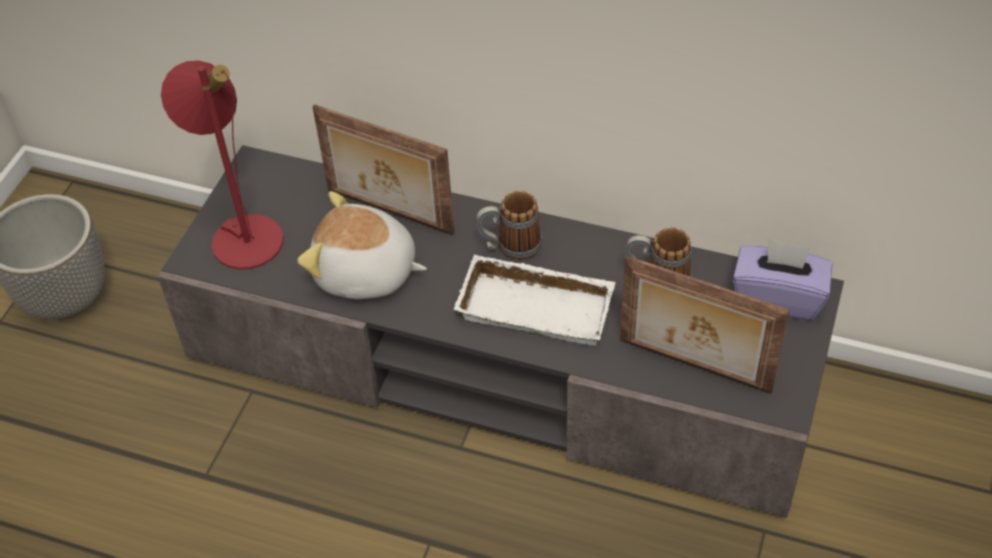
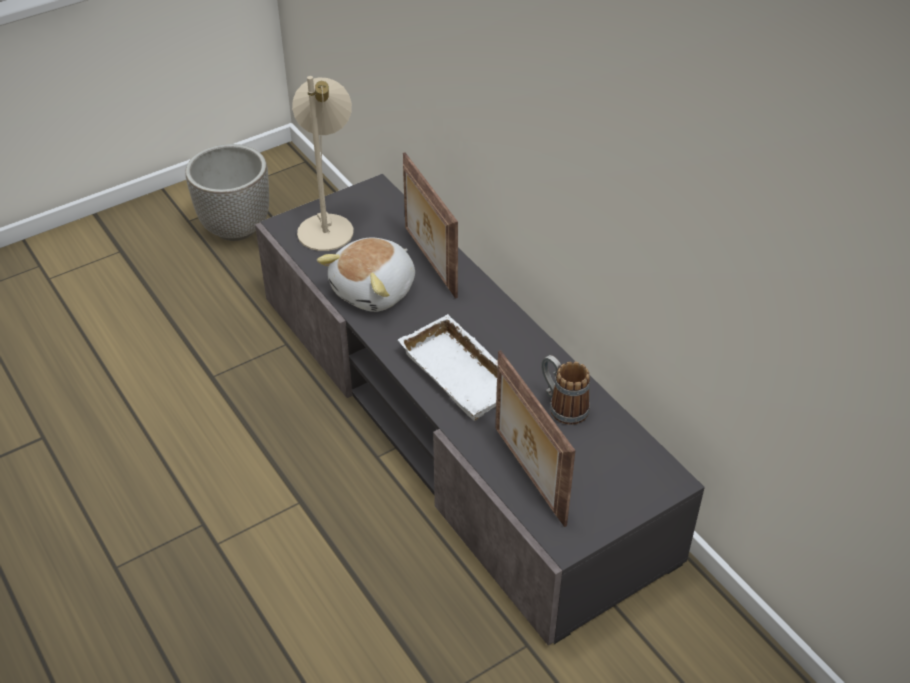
camera: 35 degrees right, 5 degrees down
(242, 232) = (328, 225): red table lamp -> beige table lamp
(365, 273) = (375, 291): plush toy -> plush toy turned 105 degrees counterclockwise
(510, 247) = (484, 326): mug -> none
(778, 297) = (640, 468): purple tissue box -> none

